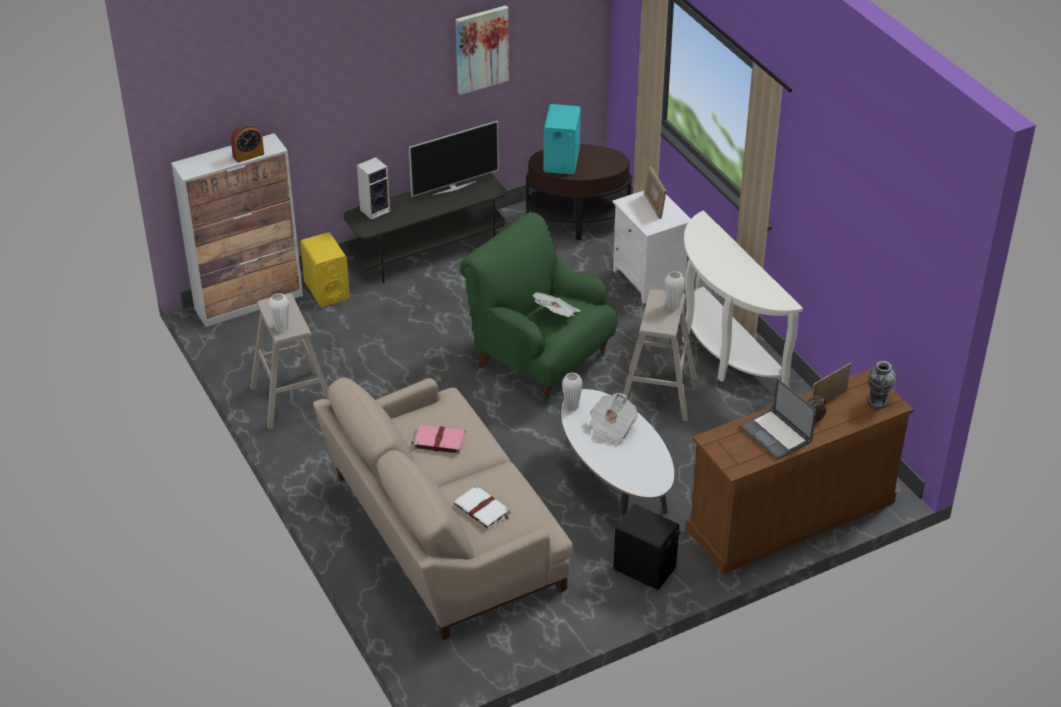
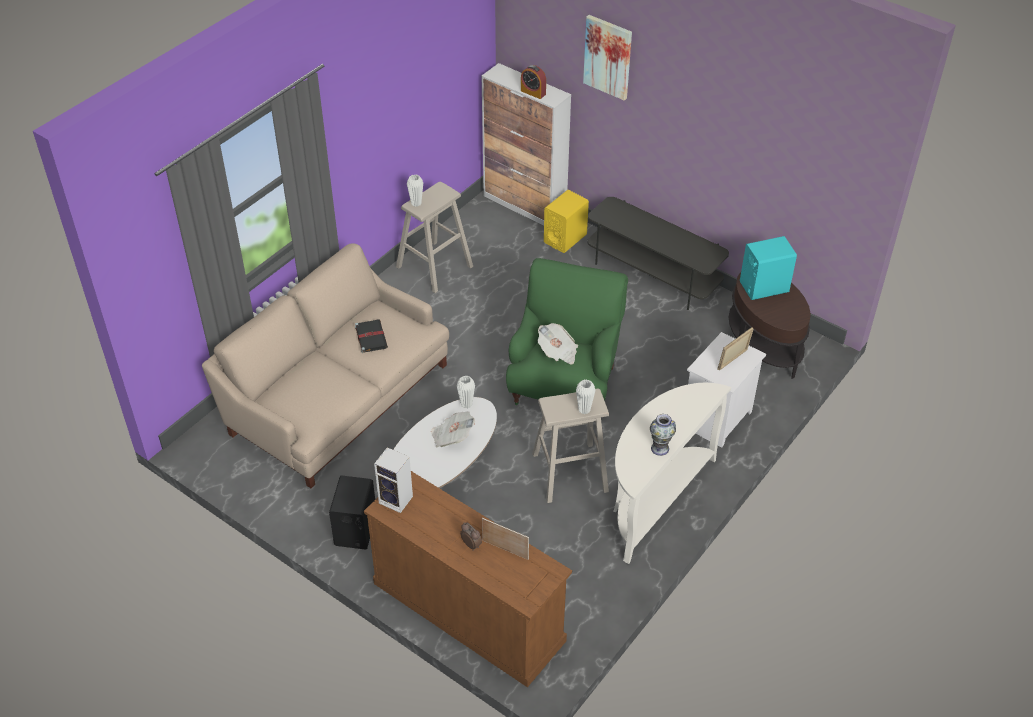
camera: 65 degrees right, 5 degrees up
(375, 210) = (626, 211): speaker -> speaker (397, 500)
(438, 440) = (371, 337): pink book -> black book
(453, 187) = (688, 242): television -> none
(481, 49) = (749, 147): picture -> picture (608, 57)
(483, 509) = (307, 387): white book -> none
(776, 434) = (439, 524): laptop -> none
(877, 402) = (524, 587): vase -> vase (660, 448)

